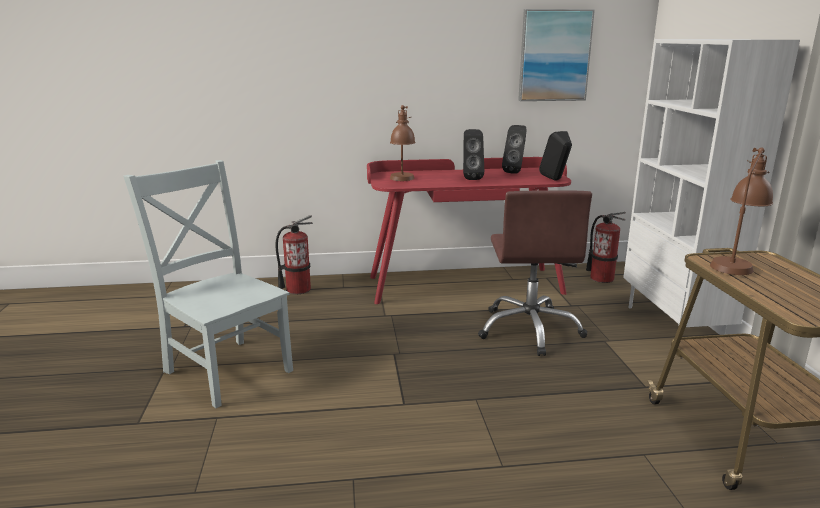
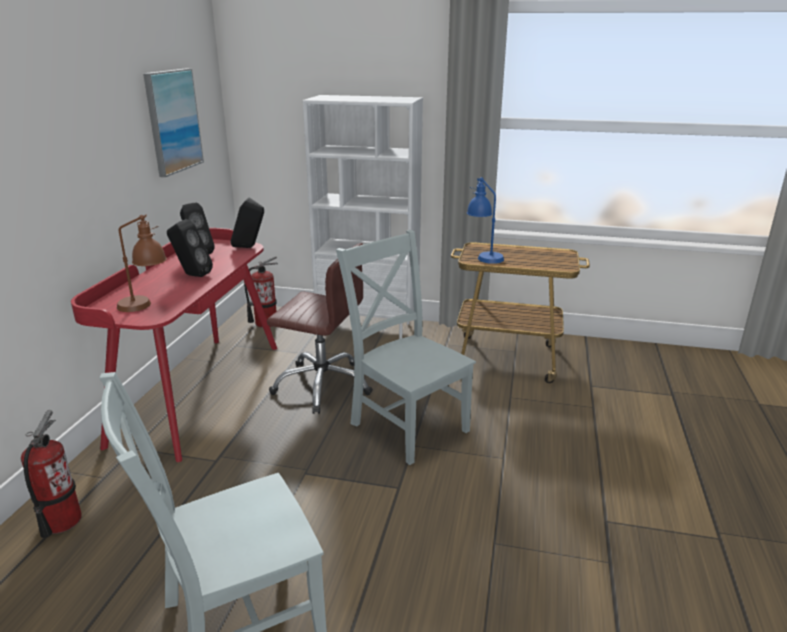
camera: 70 degrees left, 5 degrees up
(508, 388) = (406, 424): none -> grey chair
(735, 263) = (483, 255): brown table lamp -> blue table lamp

